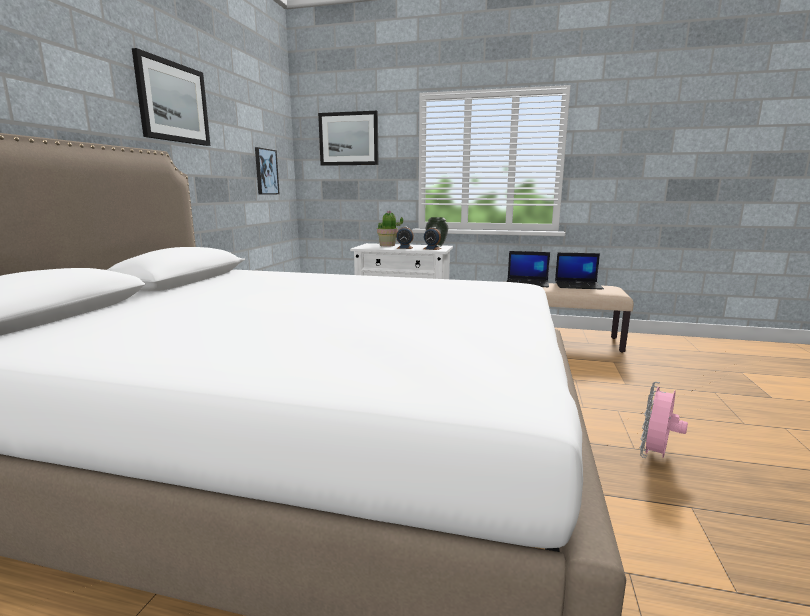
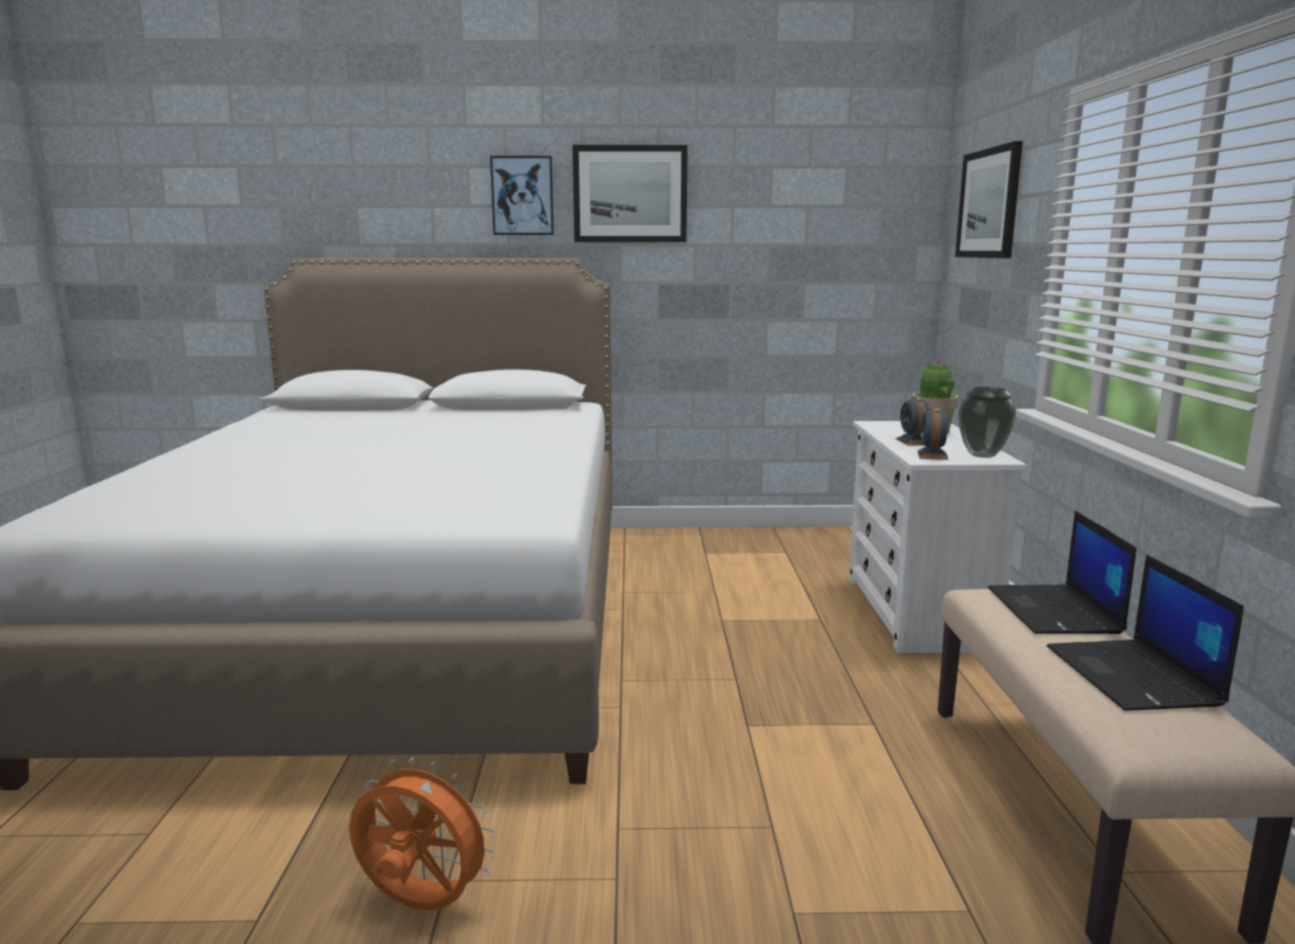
camera: 75 degrees right, 0 degrees up
(266, 171) = (834, 271): picture -> picture (522, 196)
(656, 456) = (420, 905): pink fan -> orange fan

